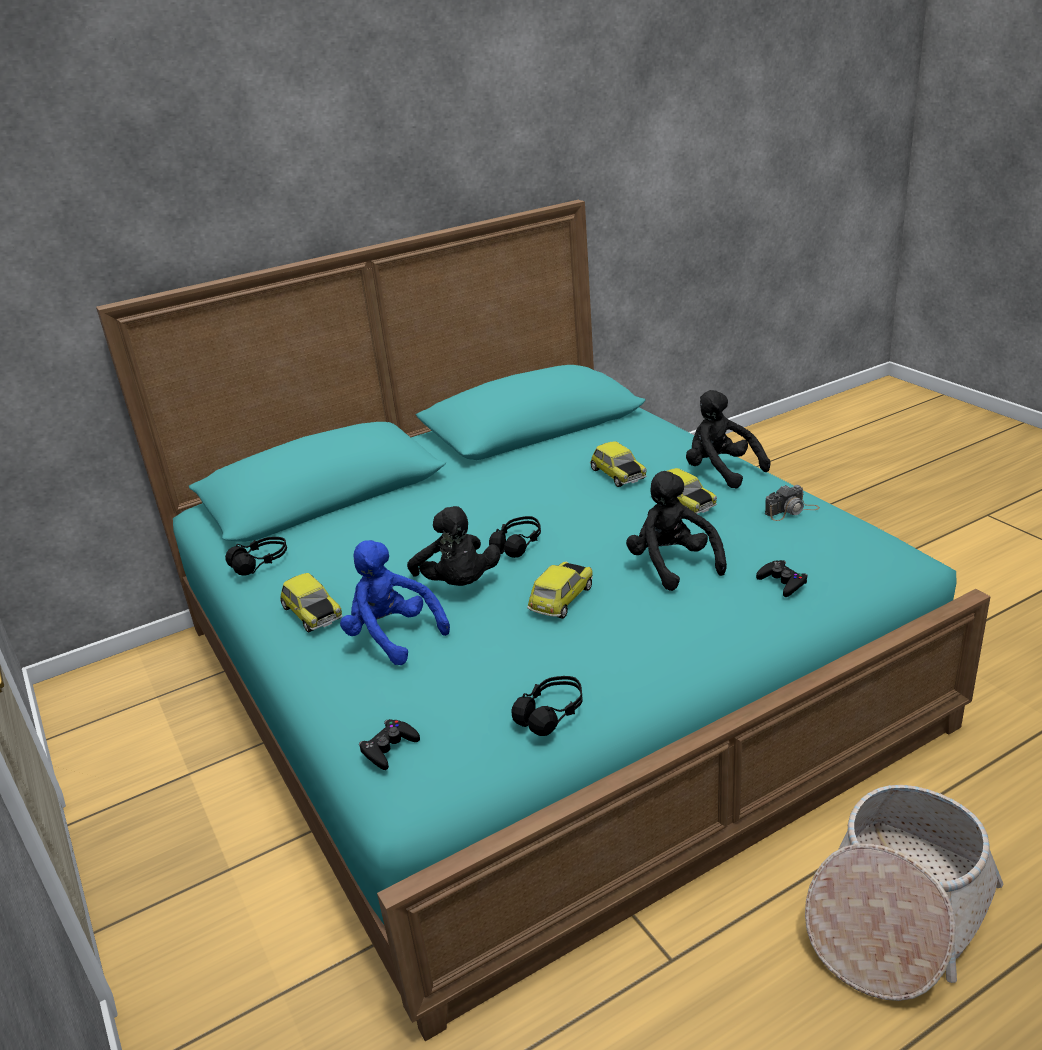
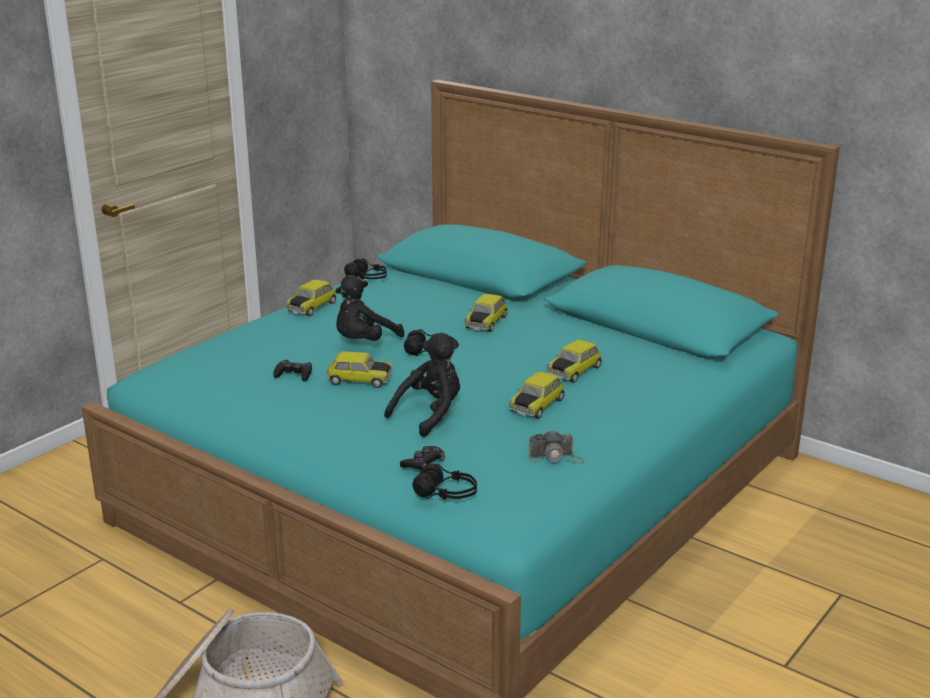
camera: 65 degrees right, 5 degrees down
(389, 748) = (178, 359): black game controller -> black game controller (294, 374)
(392, 636) = (293, 335): blue plush toy -> none
(466, 503) = (485, 322): none -> toy car
(551, 714) = (223, 400): black headphones -> black headphones (446, 494)
(721, 471) = (618, 417): black plush toy -> none
(791, 511) = (555, 457): camera -> camera turned 45 degrees counterclockwise

